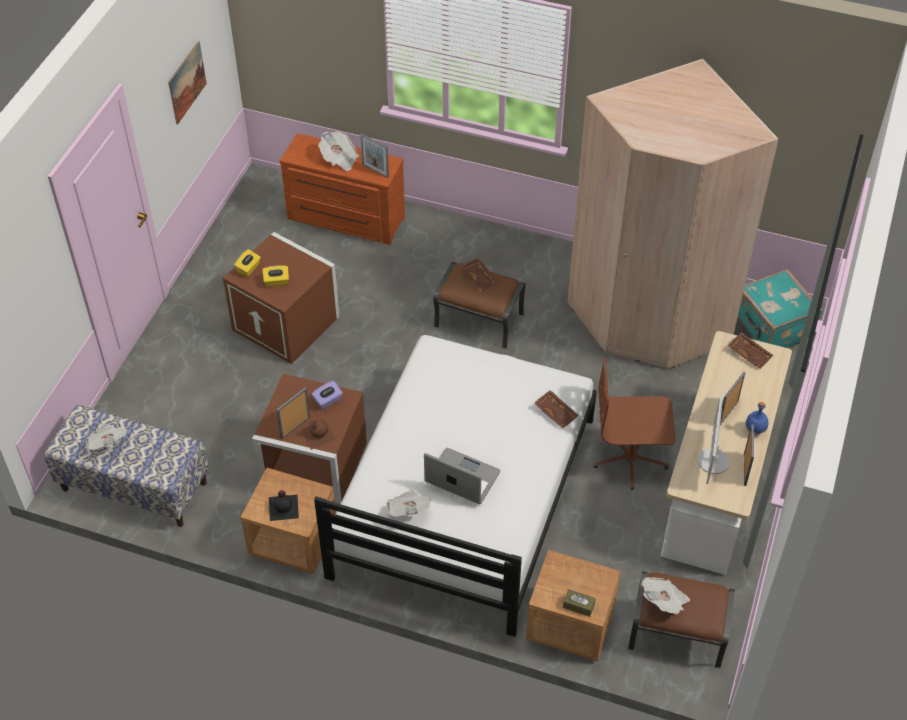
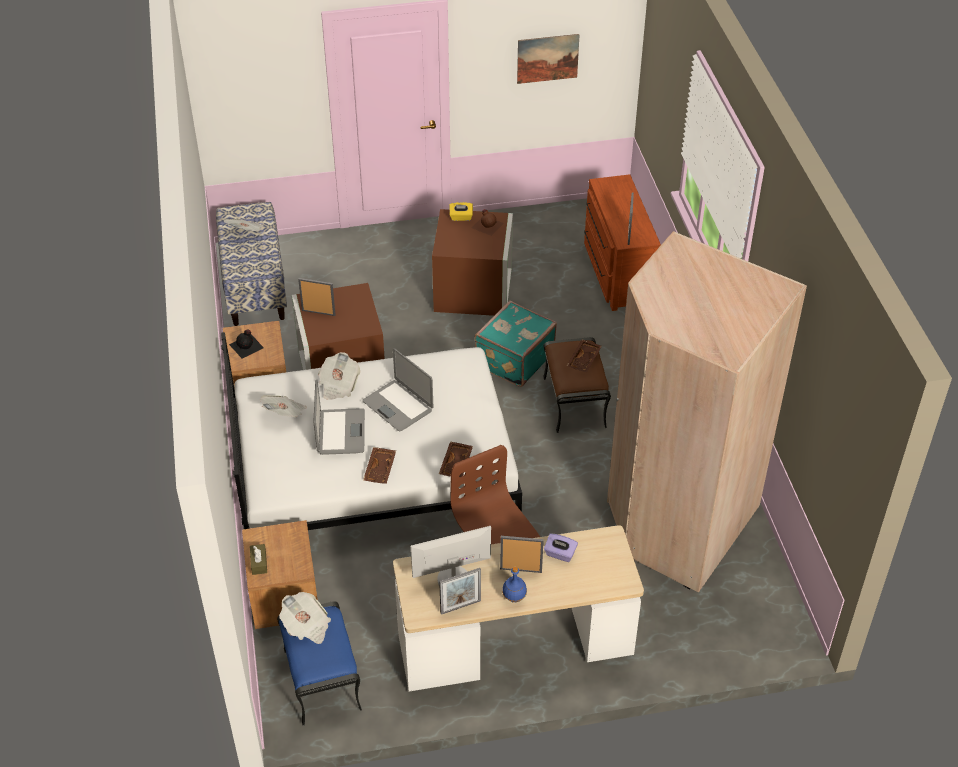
camera: 60 degrees right, 5 degrees down
(276, 281) = (460, 238): yellow tissue box -> none
(317, 434) = (320, 327): brown bottle -> brown bottle (487, 225)
(328, 401) = (358, 318): purple tissue box -> purple tissue box (560, 554)
(339, 159) = (622, 209): newspaper -> newspaper (338, 385)
(457, 422) = (398, 406): none -> laptop
(676, 634) = (321, 678): brown ottoman -> blue ottoman
(750, 354) = (611, 560): brown tray -> brown tray (380, 469)
(771, 328) = (748, 619): turquoise suitcase -> turquoise suitcase (513, 359)

